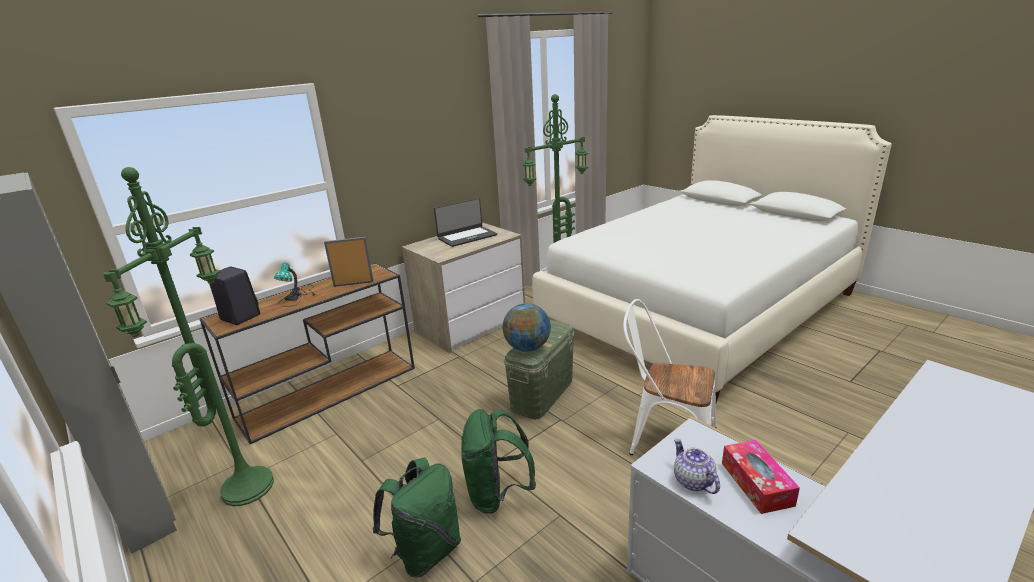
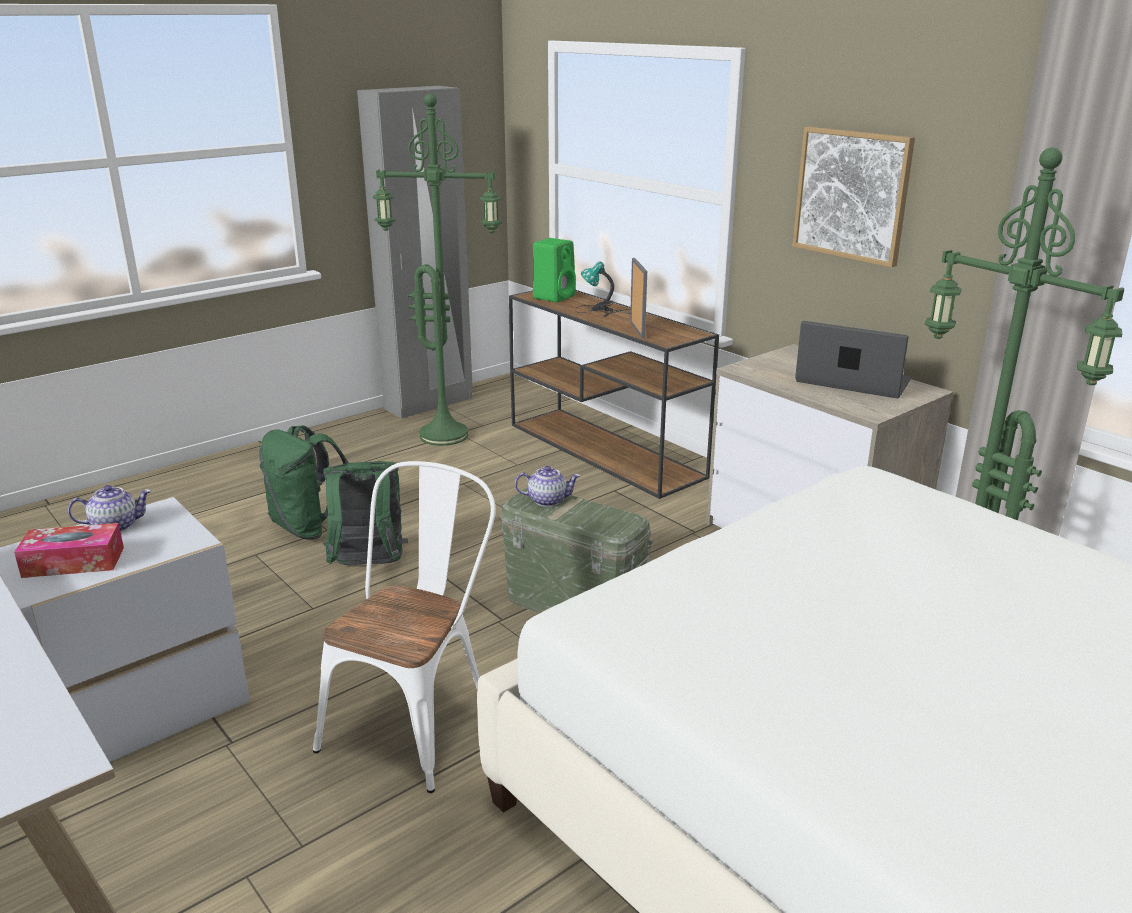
camera: 90 degrees right, 0 degrees up
(239, 317) = (554, 296): black speaker -> green speaker
(411, 152) = (852, 195): none -> picture
(467, 236) = (852, 382): laptop -> laptop turned 150 degrees clockwise
(527, 348) = (548, 500): globe -> teapot

